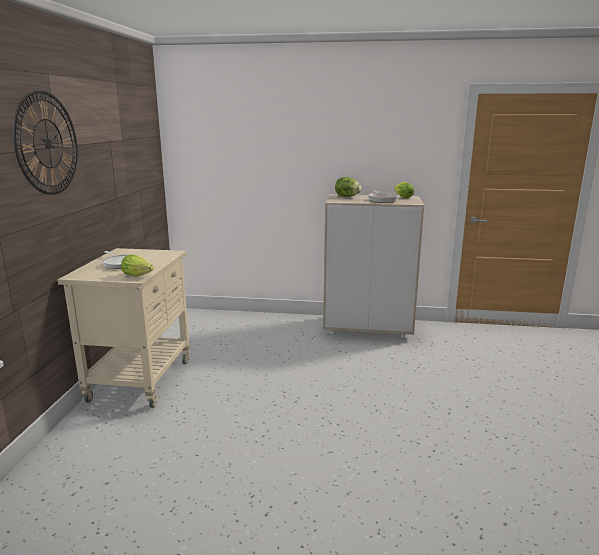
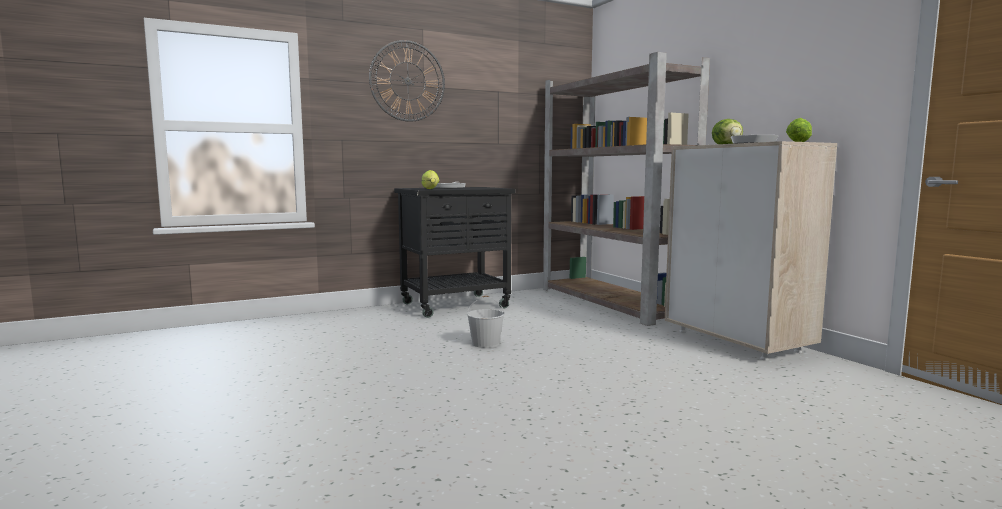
camera: 55 degrees right, 10 degrees down
(141, 380) = (456, 306): beige cart -> black cart
(239, 322) = (612, 302): none -> brown bookcase
(266, 407) = (486, 343): none -> white bucket

